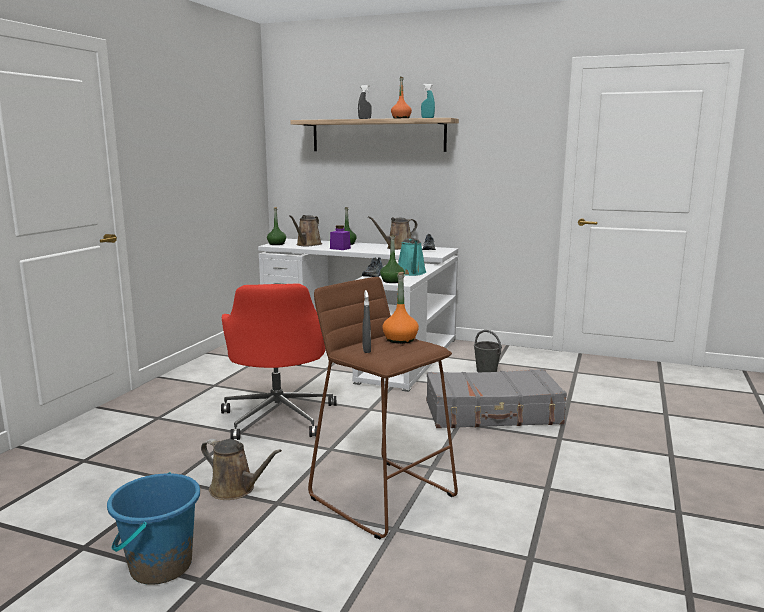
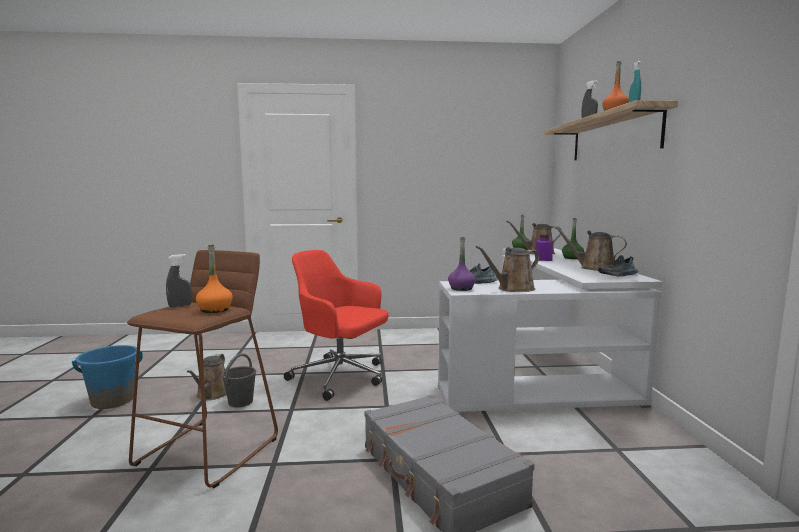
camera: 65 degrees right, 5 degrees down
(279, 416) = (341, 377): red office chair -> red office chair turned 60 degrees clockwise
(392, 281) = (461, 288): green bottle -> purple bottle
(411, 273) = (513, 289): turquoise watering can -> brown watering can
(486, 371) = (574, 447): grey bucket -> grey bucket (241, 402)

